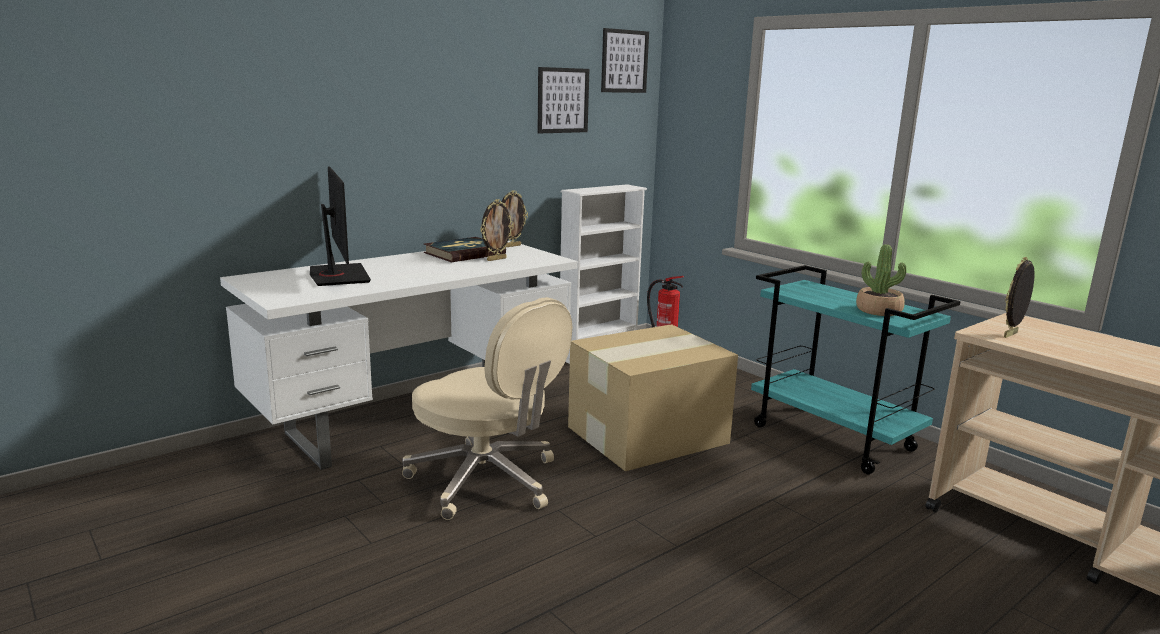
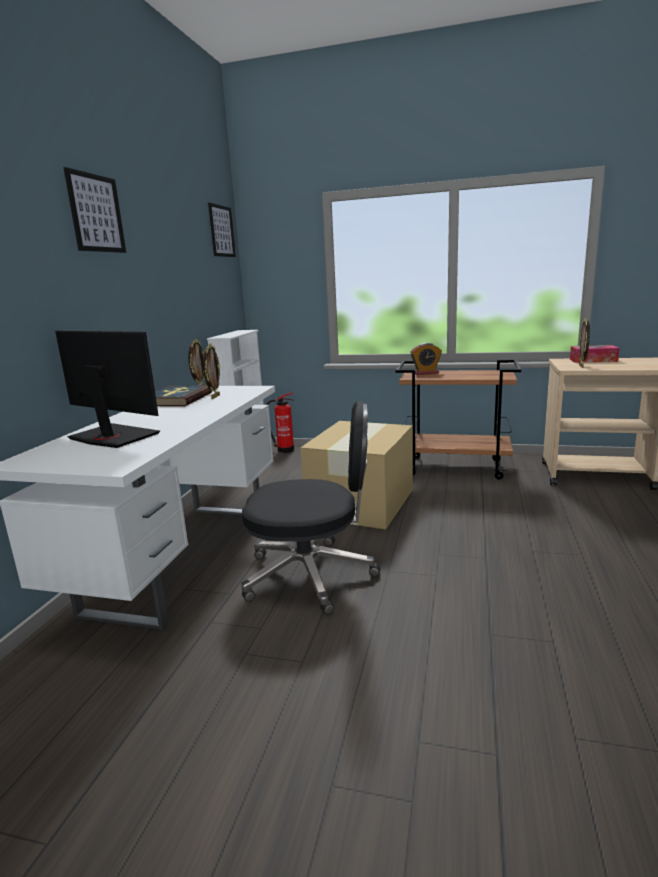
camera: 35 degrees left, 0 degrees up
(487, 481) = (312, 575): beige office chair -> black office chair
(563, 100) = (195, 262): picture -> picture (96, 213)
(818, 289) = (426, 373): none -> alarm clock
(834, 438) = (456, 467): turquoise cart -> brown cart
(878, 311) = (480, 375): potted plant -> none
(1065, 332) = (593, 360): none -> tissue box

